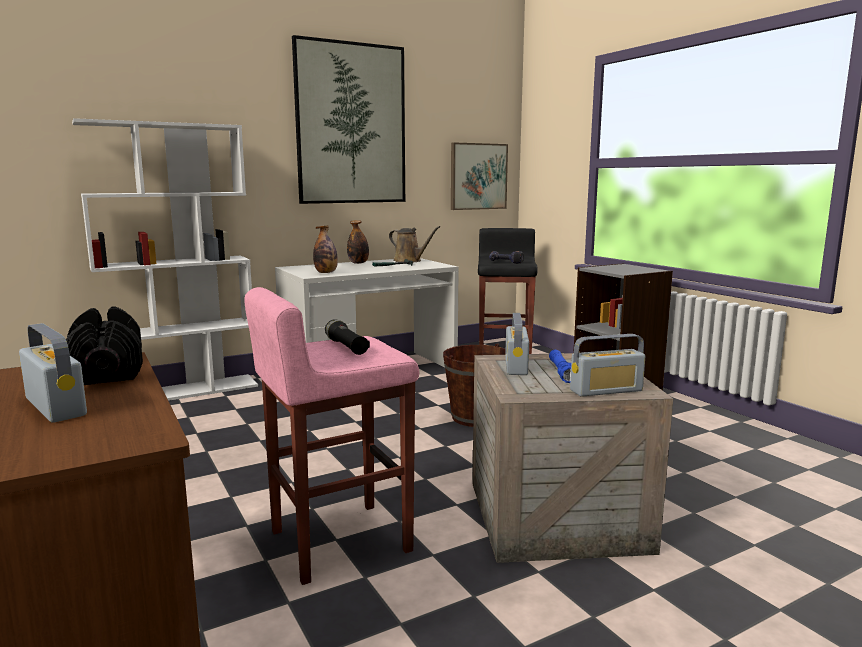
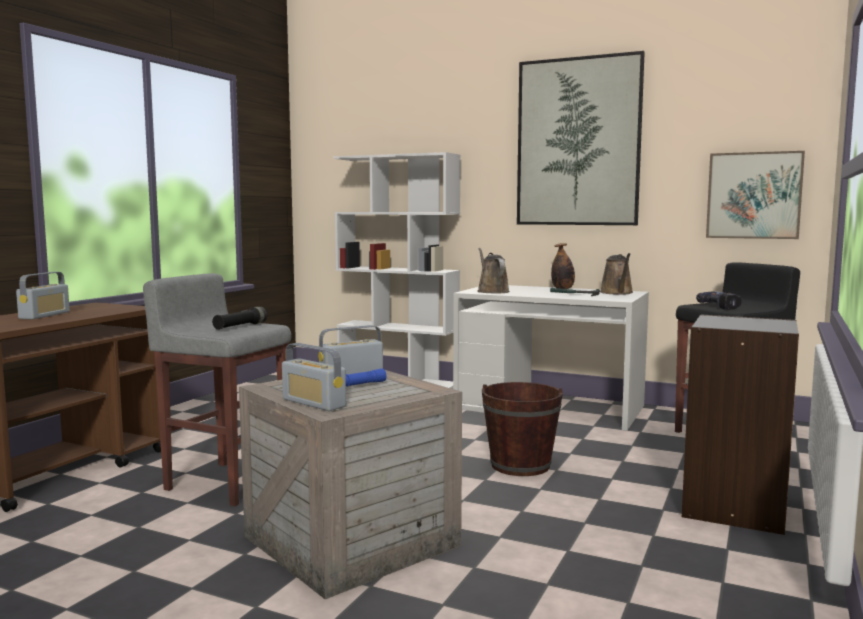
camera: 55 degrees right, 5 degrees down
(106, 370) = (114, 309): black dumbbell -> none
(326, 272) = (491, 291): bottle -> brown watering can
(337, 541) = (227, 482): pink stool -> grey stool

